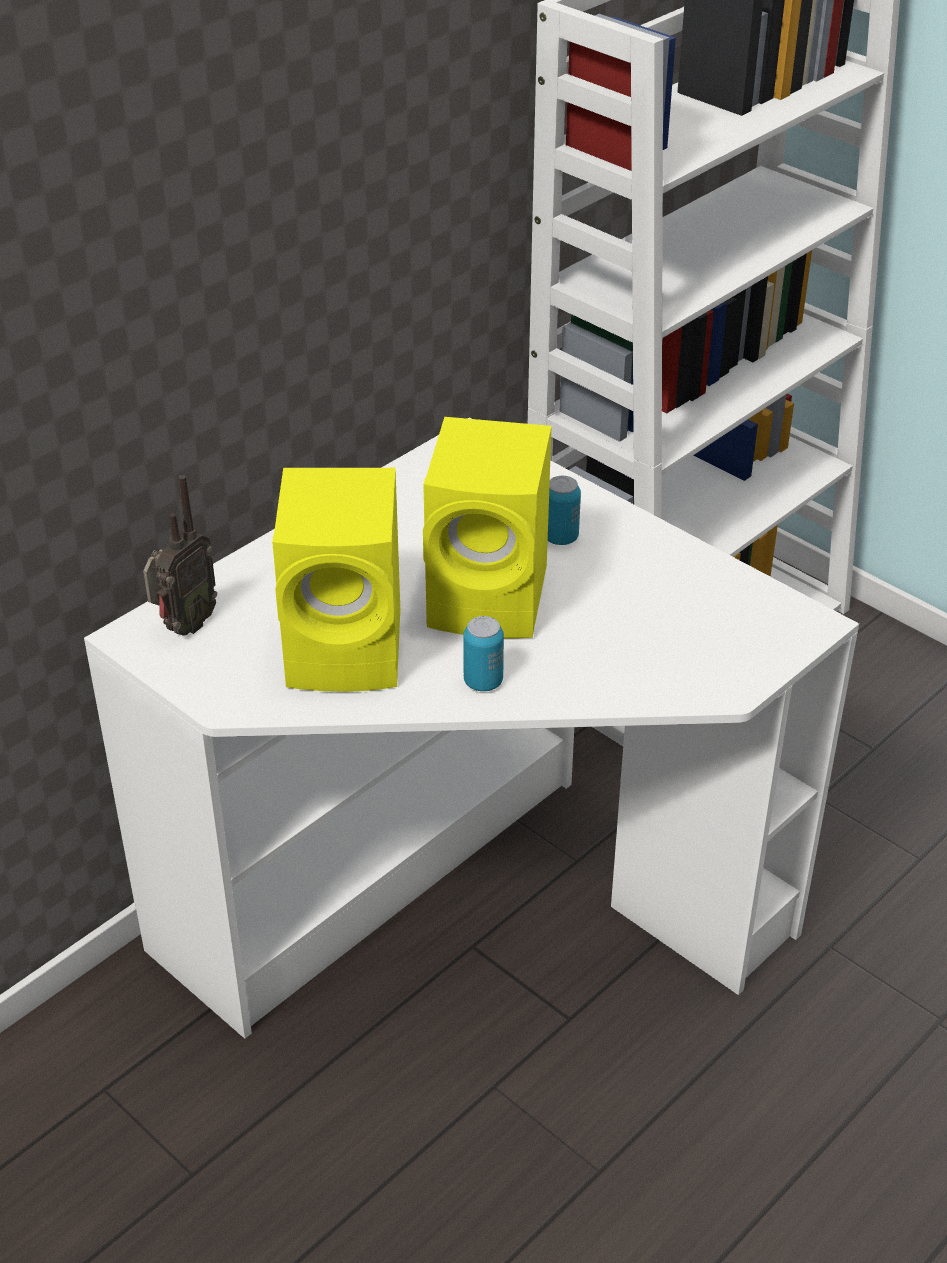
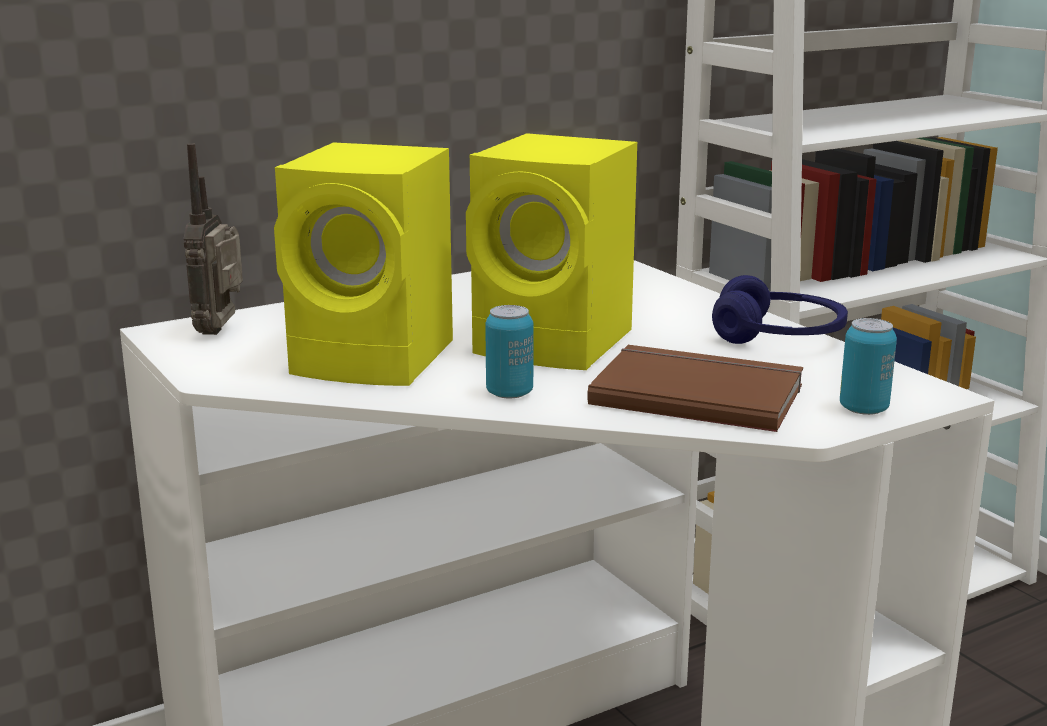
camera: 15 degrees right, 20 degrees down
(184, 627) = (222, 331): radio -> radio turned 135 degrees clockwise
(560, 537) = (658, 316): can -> can (863, 409)
(632, 655) = (697, 393): none -> brown book
(672, 556) = (778, 337): none -> blue headphones

